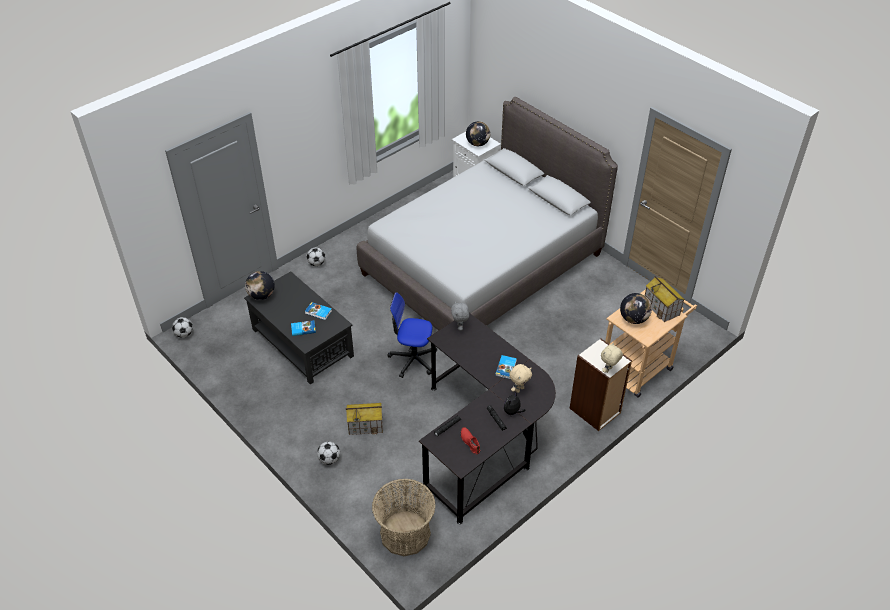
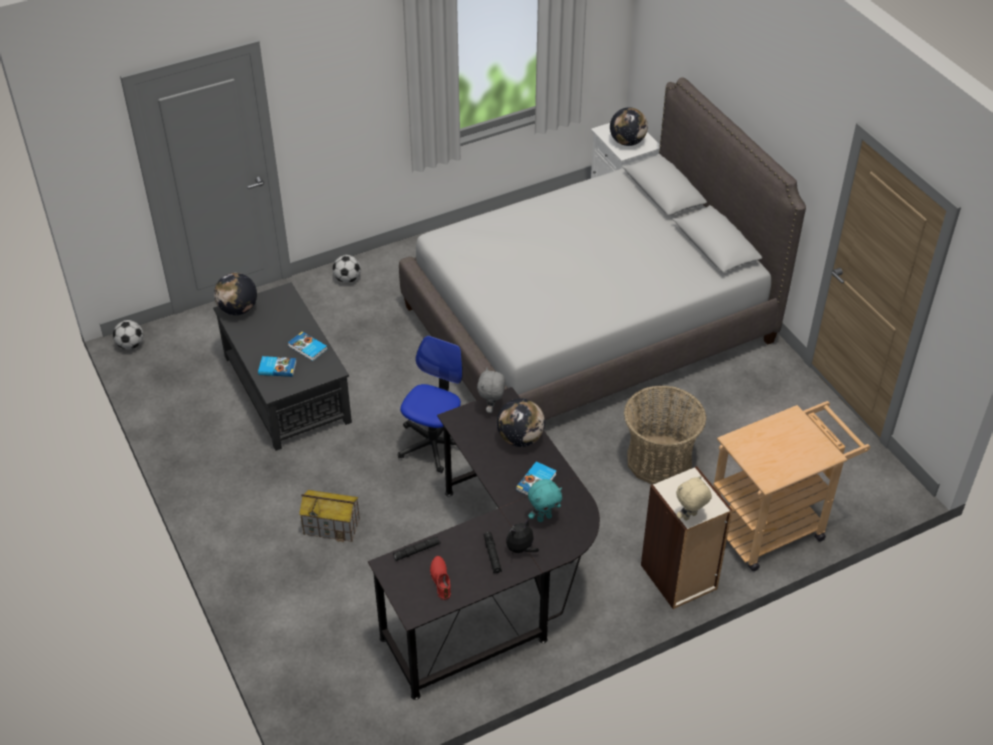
camera: 15 degrees right, 0 degrees up
(329, 459) = (263, 564): football -> none
(405, 533) = (331, 695): basket -> basket (659, 460)
(413, 359) = (434, 444): office chair -> office chair turned 90 degrees clockwise
(519, 389) = (544, 517): beige plush toy -> turquoise plush toy
(633, 319) = (759, 447): globe -> globe (520, 438)
(661, 308) = (809, 439): toy house -> none

